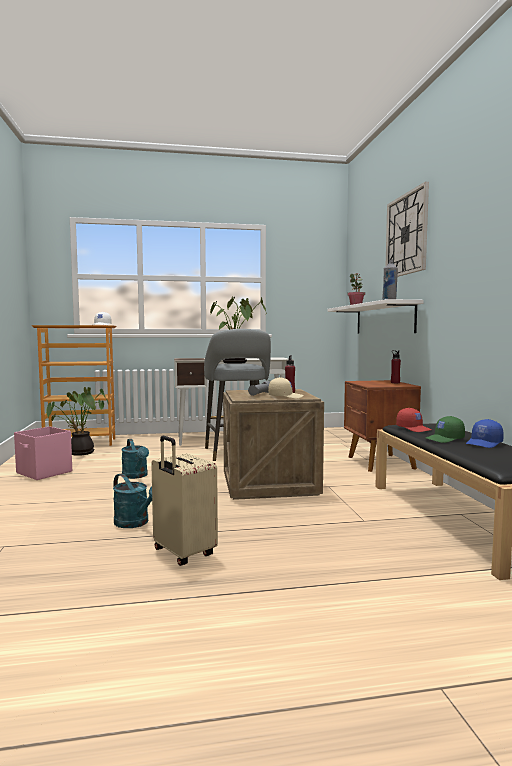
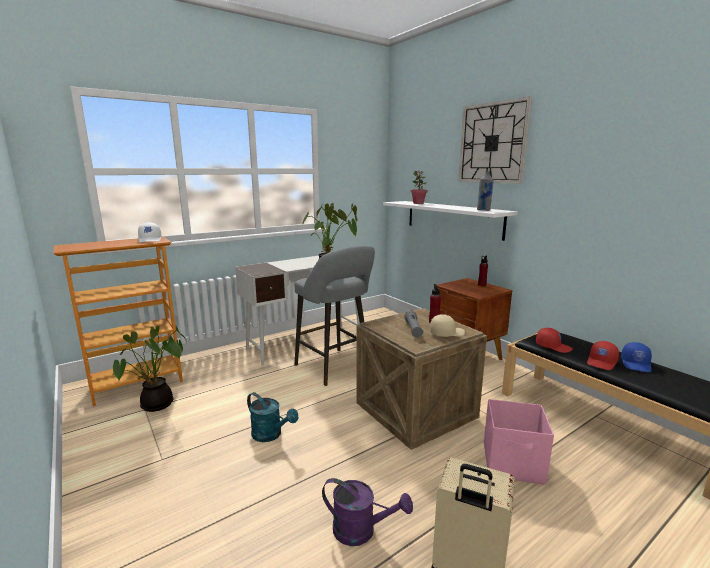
camera: 25 degrees left, 10 degrees up
(44, 472) = (145, 459): pink storage box -> pink storage box (513, 463)
(135, 523) = (361, 530): turquoise watering can -> purple watering can
(445, 439) = (602, 362): green cap -> red cap

